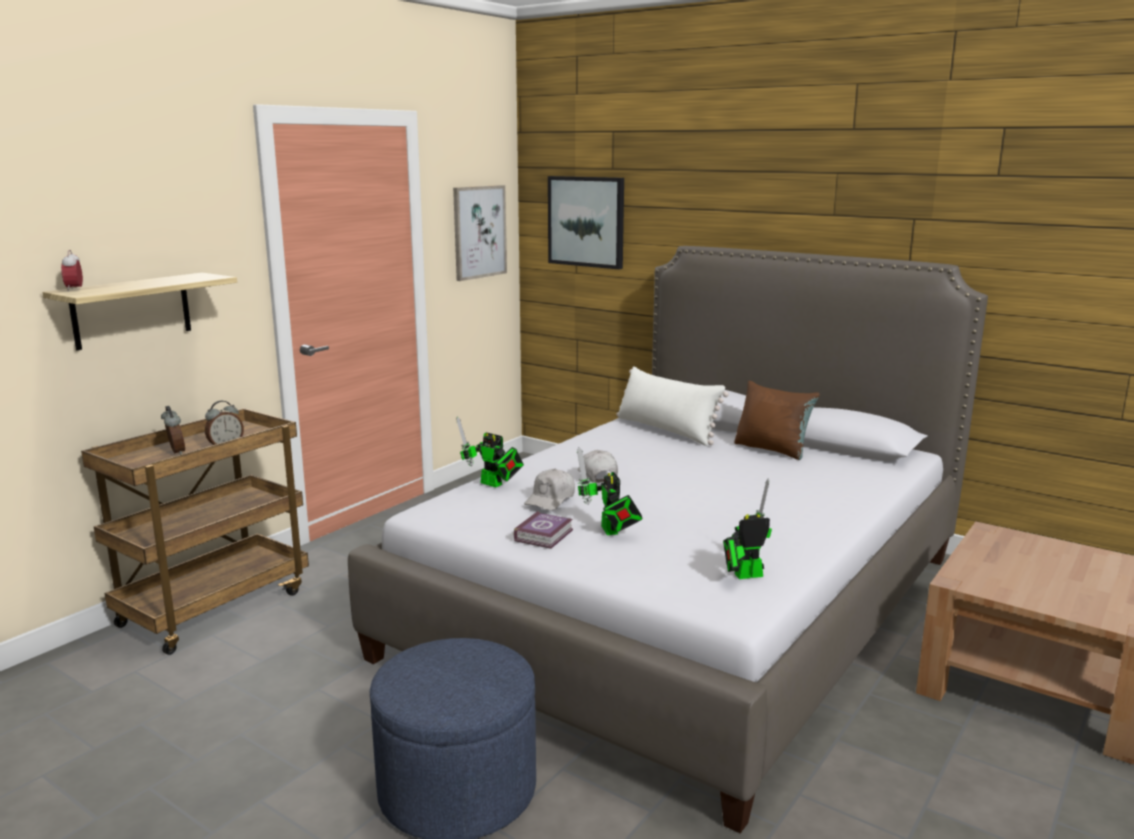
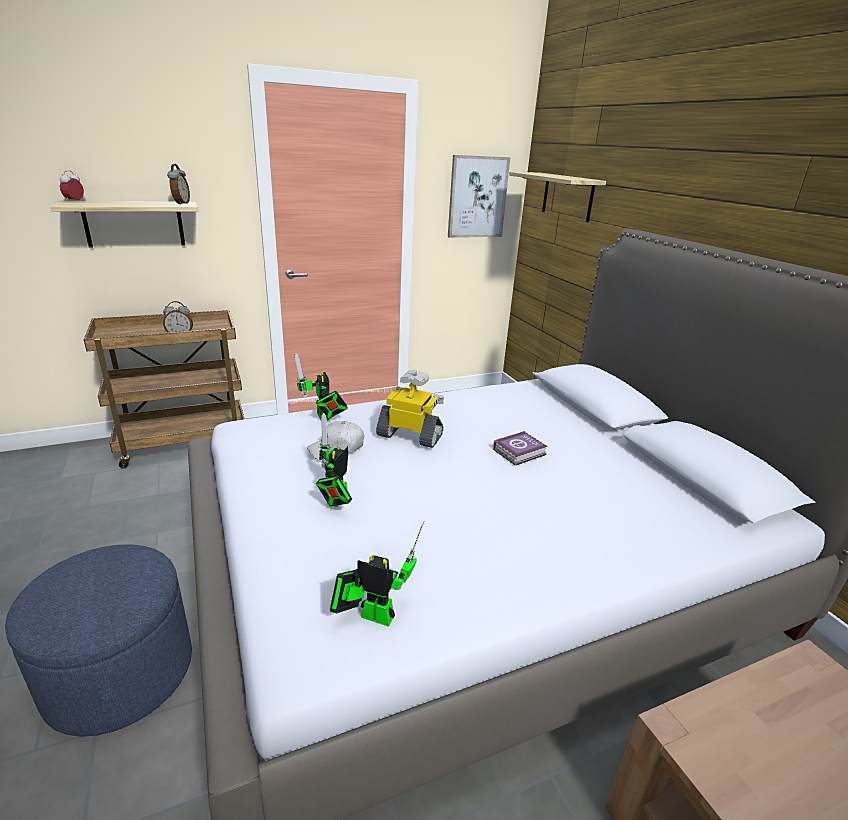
camera: 30 degrees right, 10 degrees up
(175, 452) = (149, 332): alarm clock -> alarm clock (181, 203)
(545, 535) = (281, 484): book -> book (521, 452)
(586, 221) = (567, 196): picture -> shelf
(597, 475) = (411, 435): white cap -> toy robot
(666, 430) = (540, 406): white pillow -> none
(772, 449) = (616, 458): brown pillow -> none

